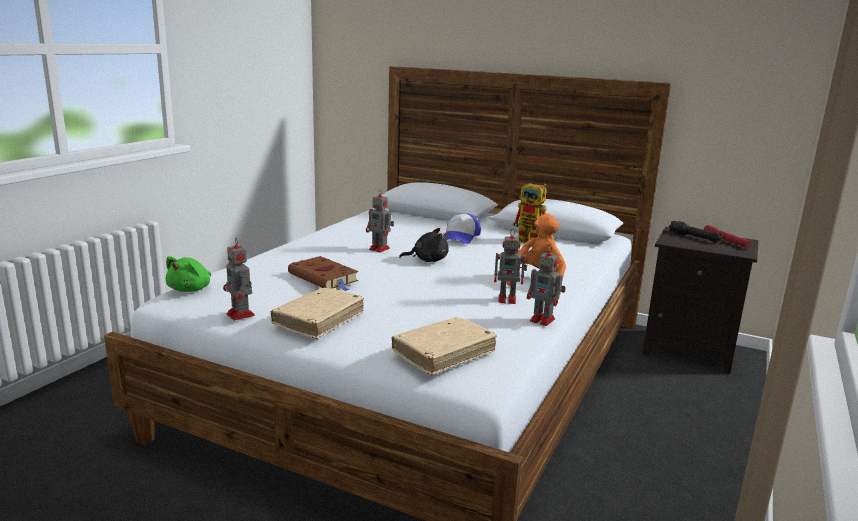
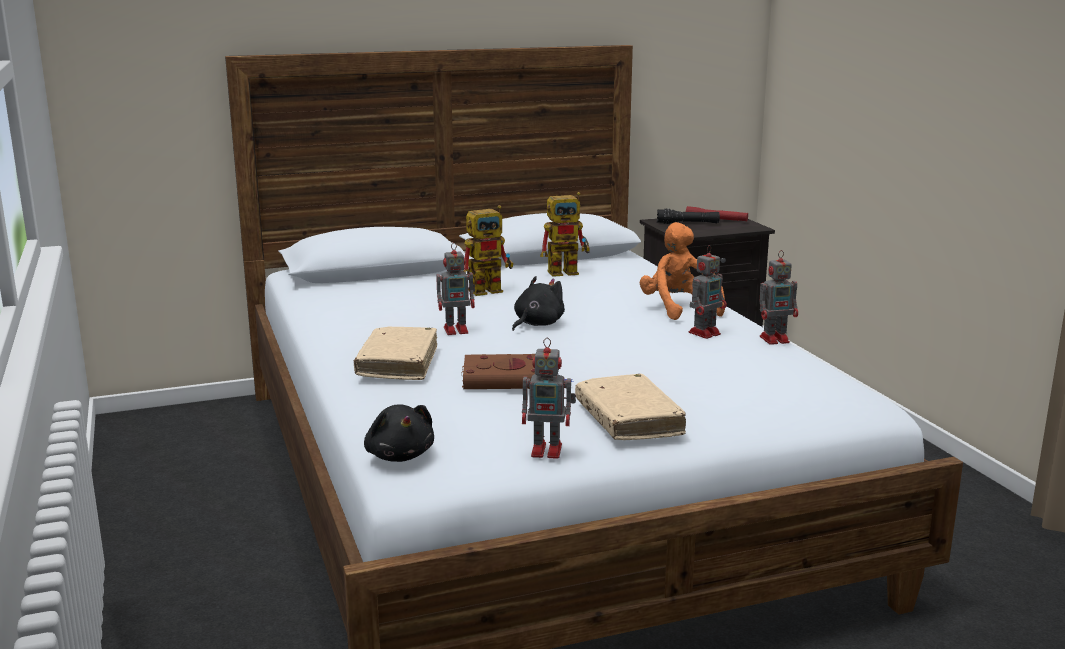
camera: 45 degrees left, 0 degrees up
(191, 289) = (399, 455): green plush toy -> black plush toy
(444, 353) = (798, 396): beige book -> beige book (398, 364)
(461, 237) = (491, 289): cap -> toy robot

